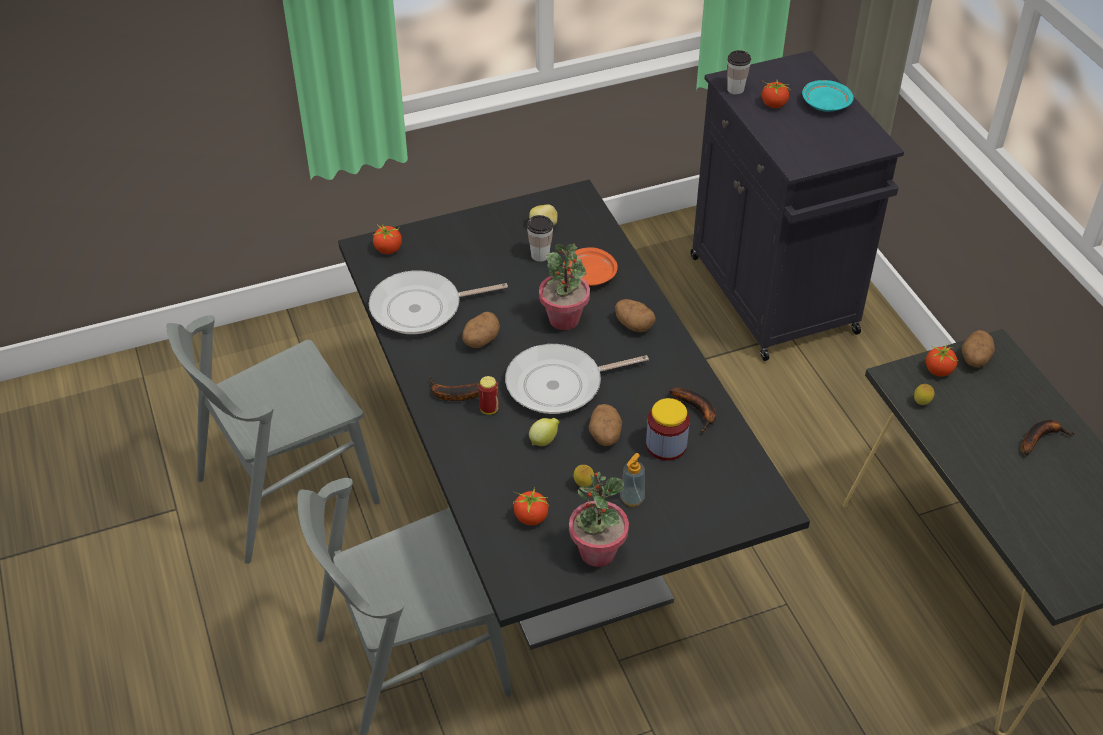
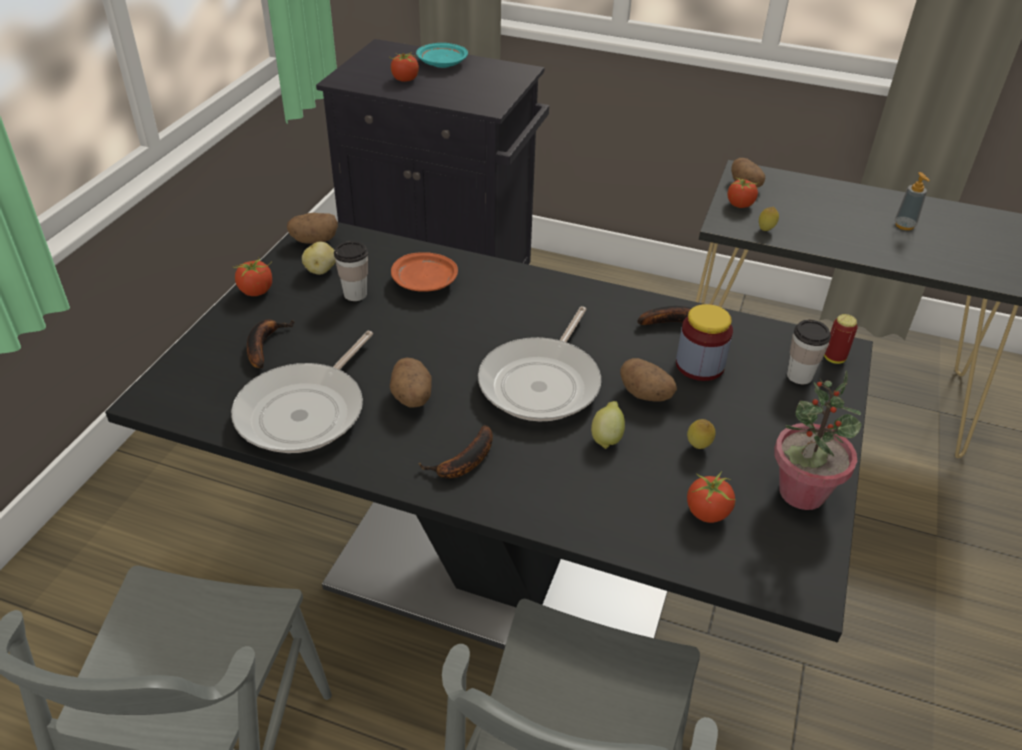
camera: 50 degrees left, 5 degrees down
(388, 249) = (184, 383): tomato -> tomato (256, 291)
(489, 409) = (516, 450): can -> can (834, 358)
(564, 319) = (459, 329): potted plant -> none
(632, 499) = (748, 426): soap dispenser -> soap dispenser (904, 225)
(634, 325) = (524, 296): potato -> potato (314, 240)
(735, 89) = (358, 83): cup -> cup (799, 376)
(1040, 438) = (854, 206): banana -> banana (264, 345)

